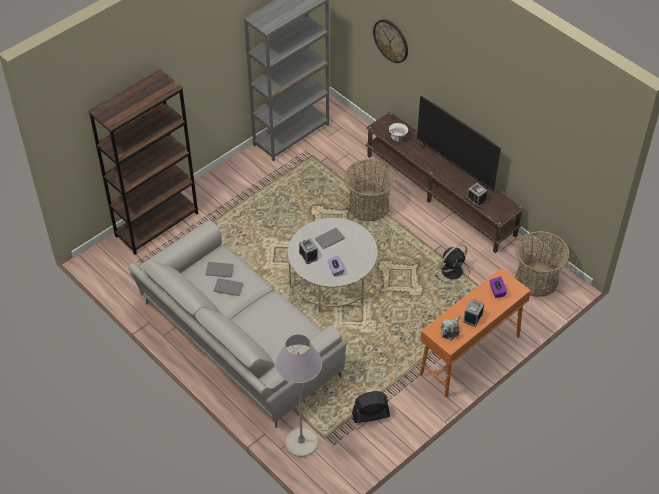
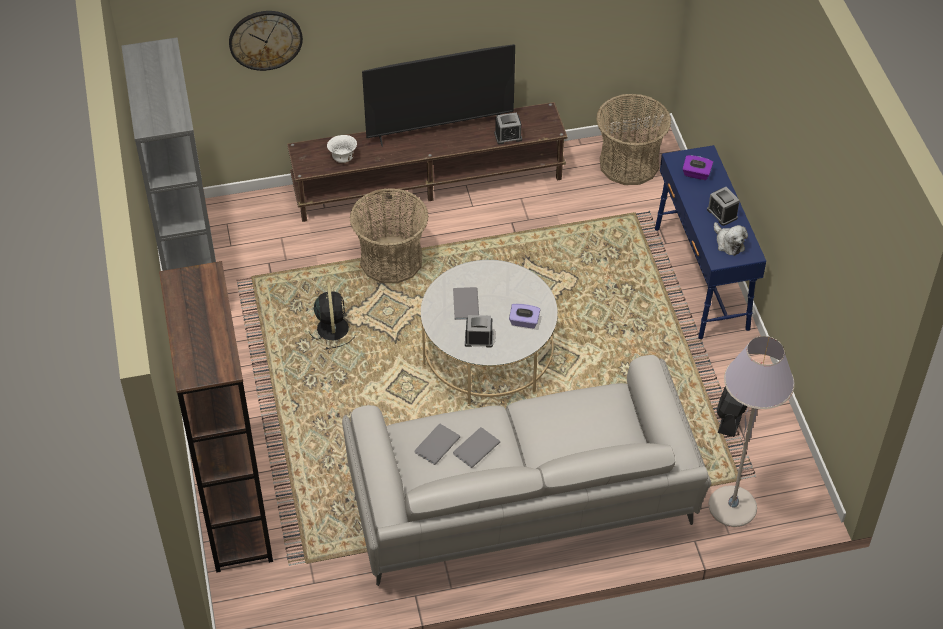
camera: 60 degrees left, 0 degrees up
(453, 271) = (561, 231): black fan -> black fan (332, 327)
(469, 355) = (700, 278): orange console table -> blue console table

